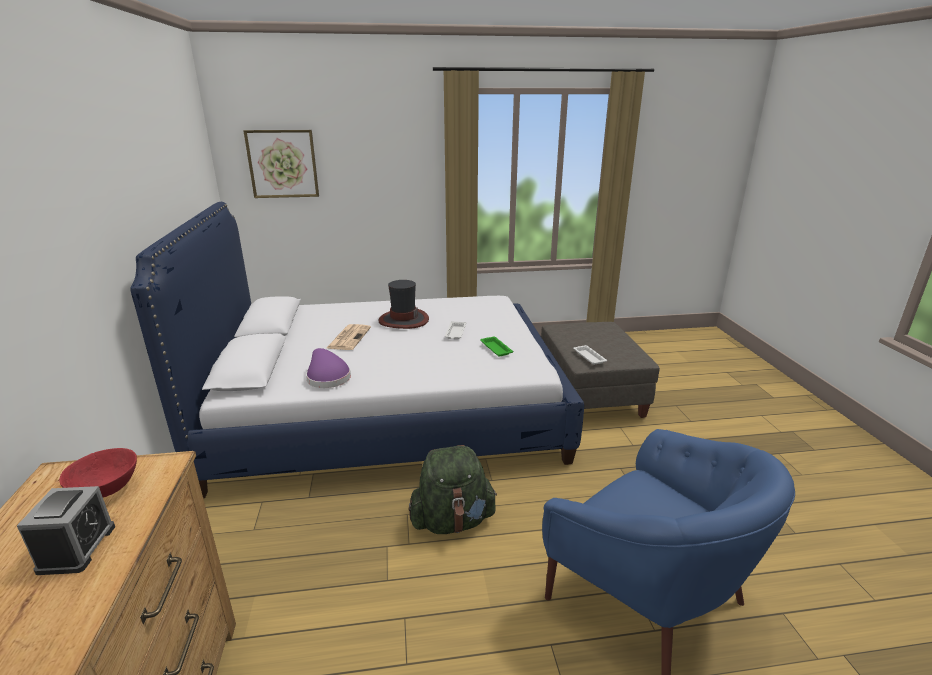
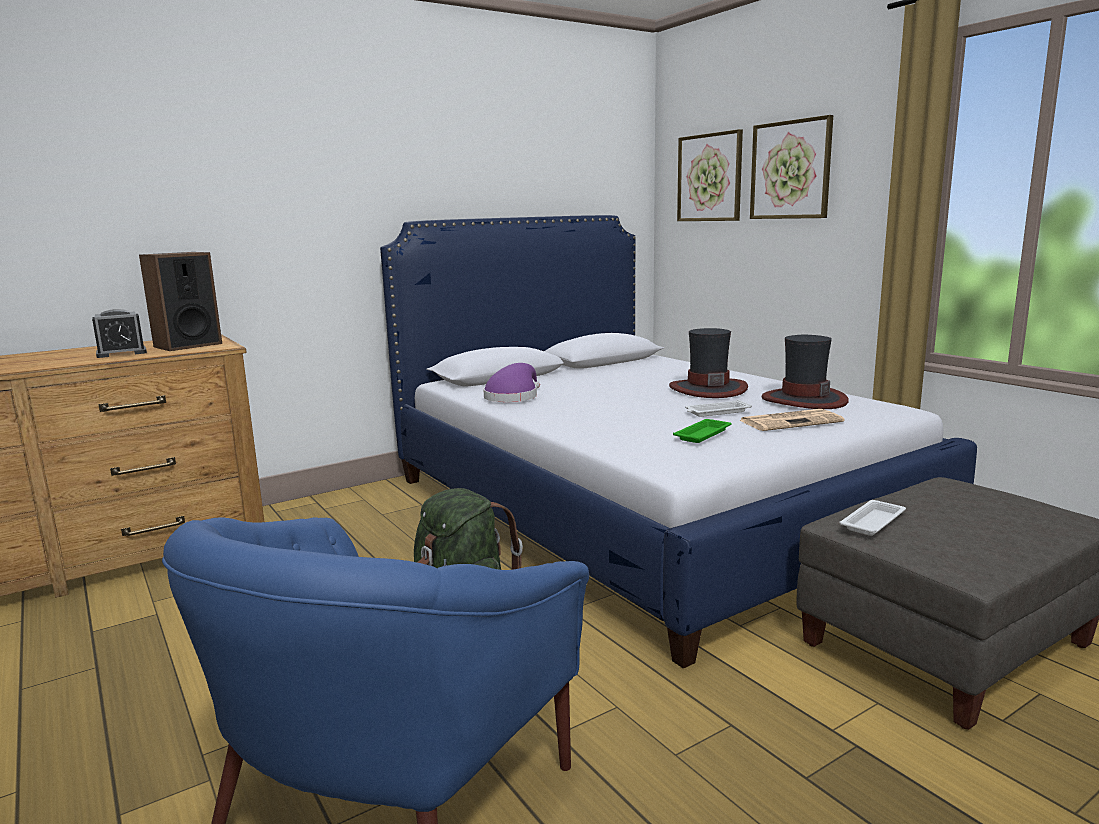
camera: 65 degrees right, 10 degrees down
(107, 490) = (187, 345): red bowl -> speaker
(349, 337) = (617, 384): newspaper -> newspaper (791, 421)
(360, 161) = (790, 170): none -> picture
(457, 308) = (803, 400): none -> hat

